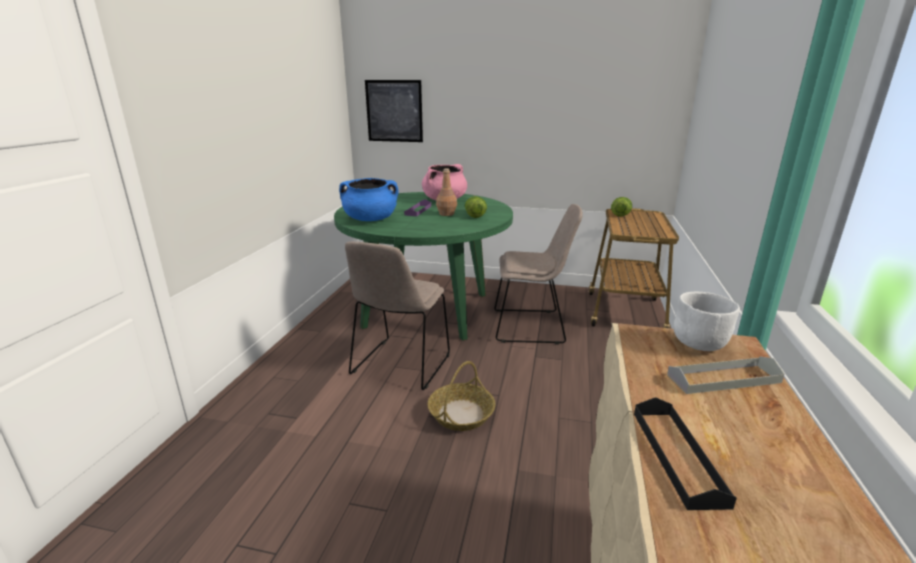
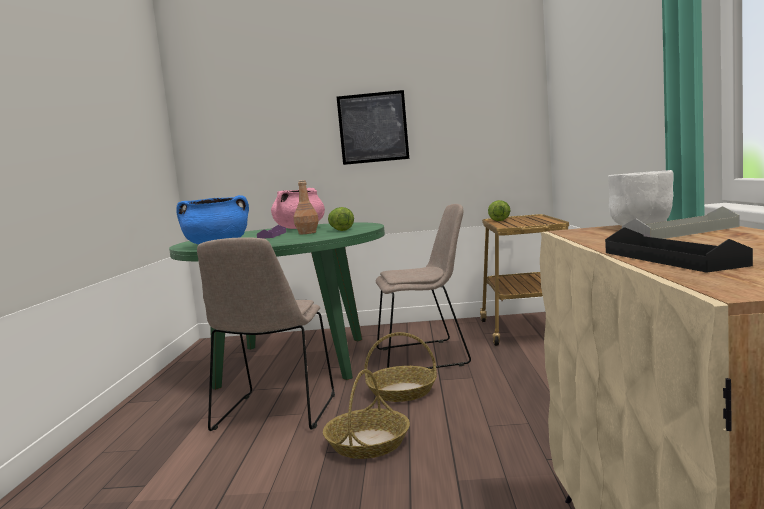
camera: 10 degrees left, 15 degrees down
(394, 111) = (228, 143): picture -> picture (373, 127)
(502, 363) = (402, 391): none -> basket

